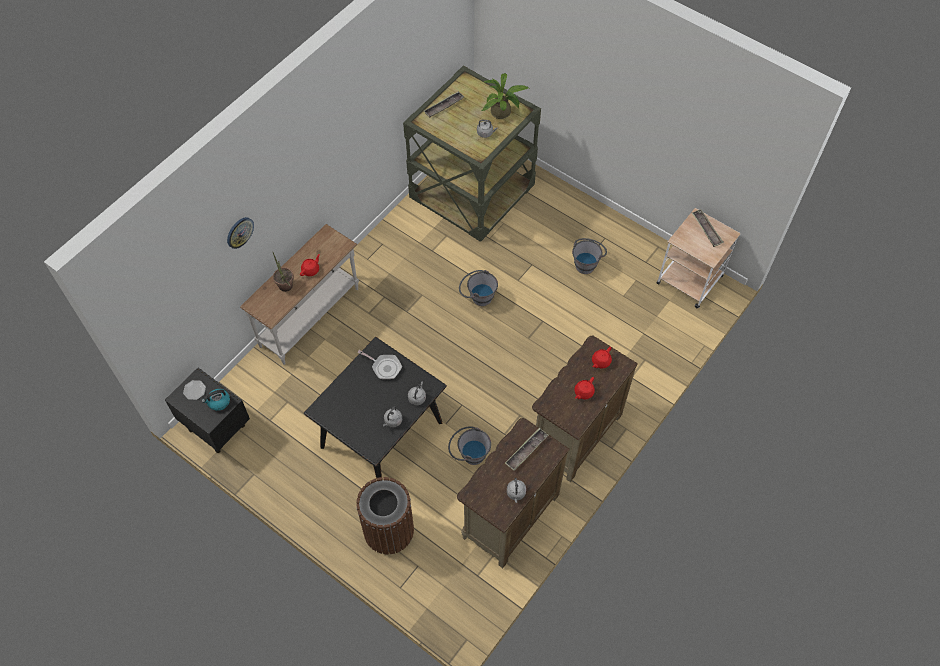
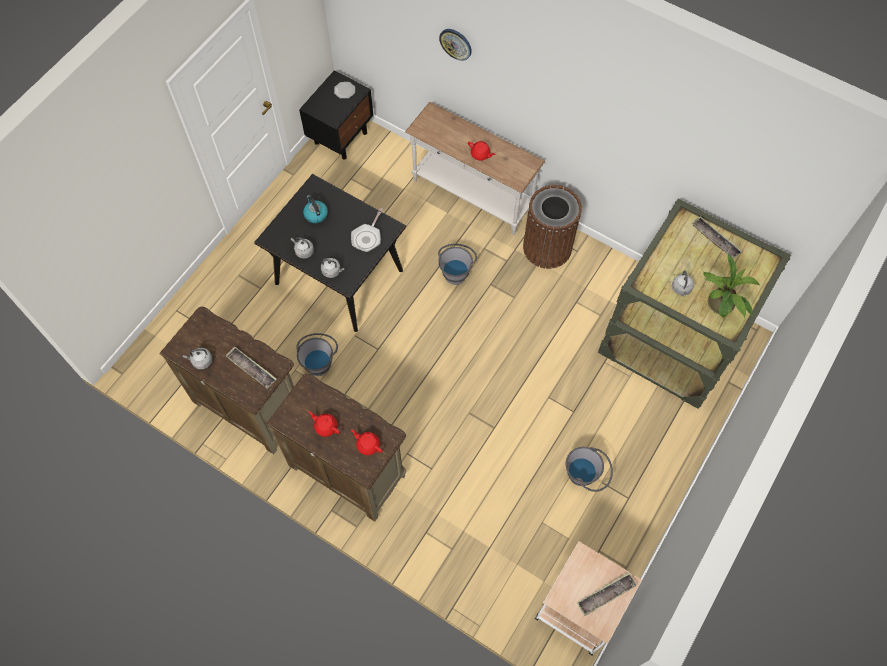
camera: 85 degrees right, 5 degrees up
(218, 402) = (332, 111): kettle -> kettle (315, 214)
(286, 288) = (454, 136): potted plant -> none
(388, 530) = (235, 294): brown trash can -> brown trash can (547, 247)
(477, 297) = (519, 355): grey bucket -> grey bucket (456, 271)

